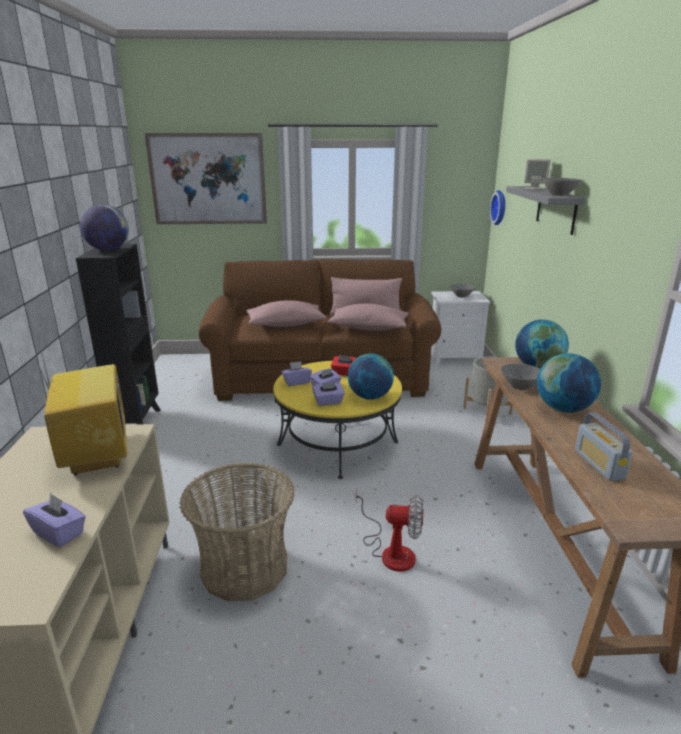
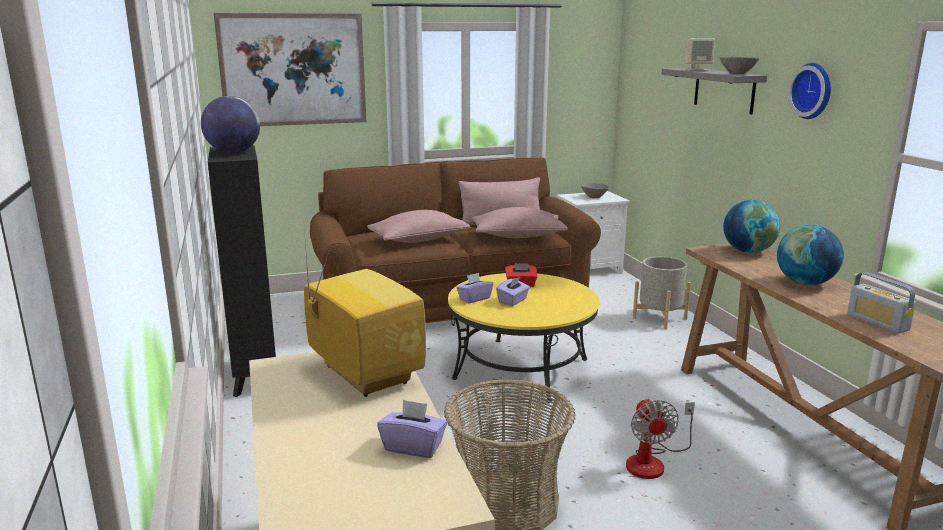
camera: 15 degrees left, 5 degrees down
(328, 402) = (528, 313): purple tissue box -> none
(369, 397) = (569, 304): globe -> none
(391, 551) = (653, 461): fan -> fan turned 90 degrees clockwise
(500, 207) = (632, 95): wall clock -> wall clock (813, 91)
(520, 386) = (747, 269): grey bowl -> none

